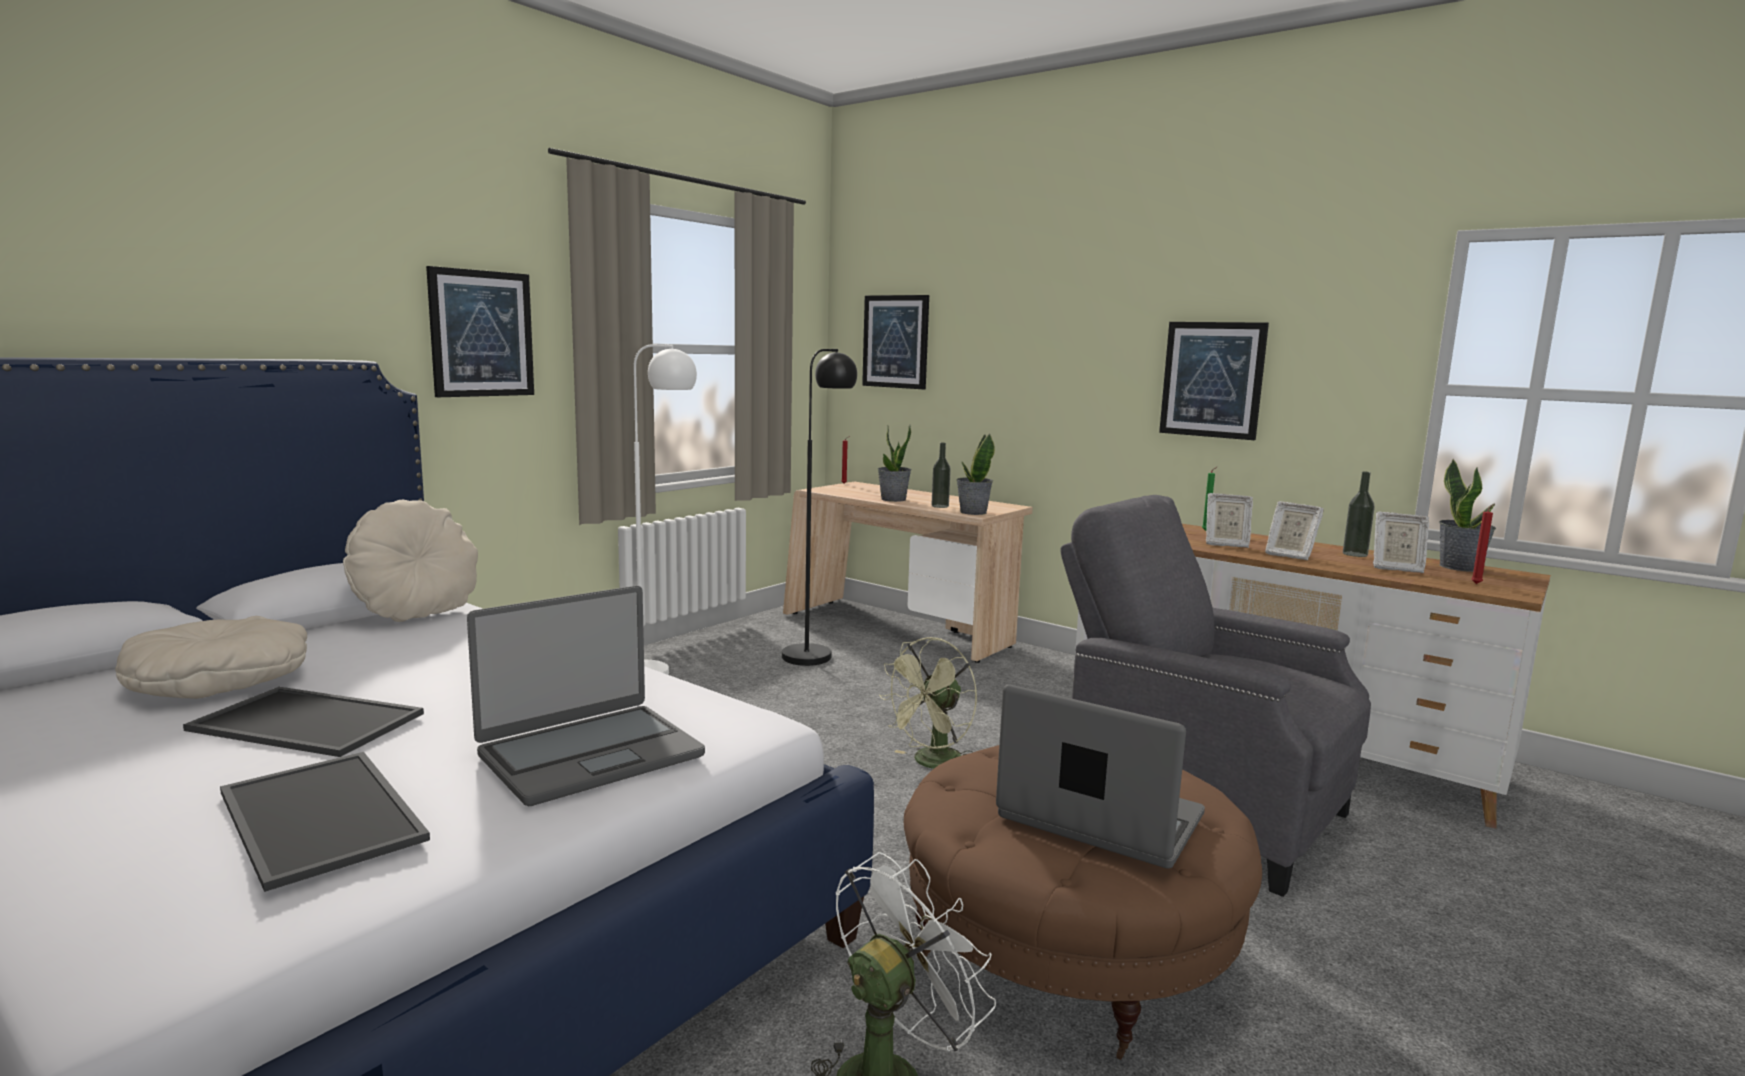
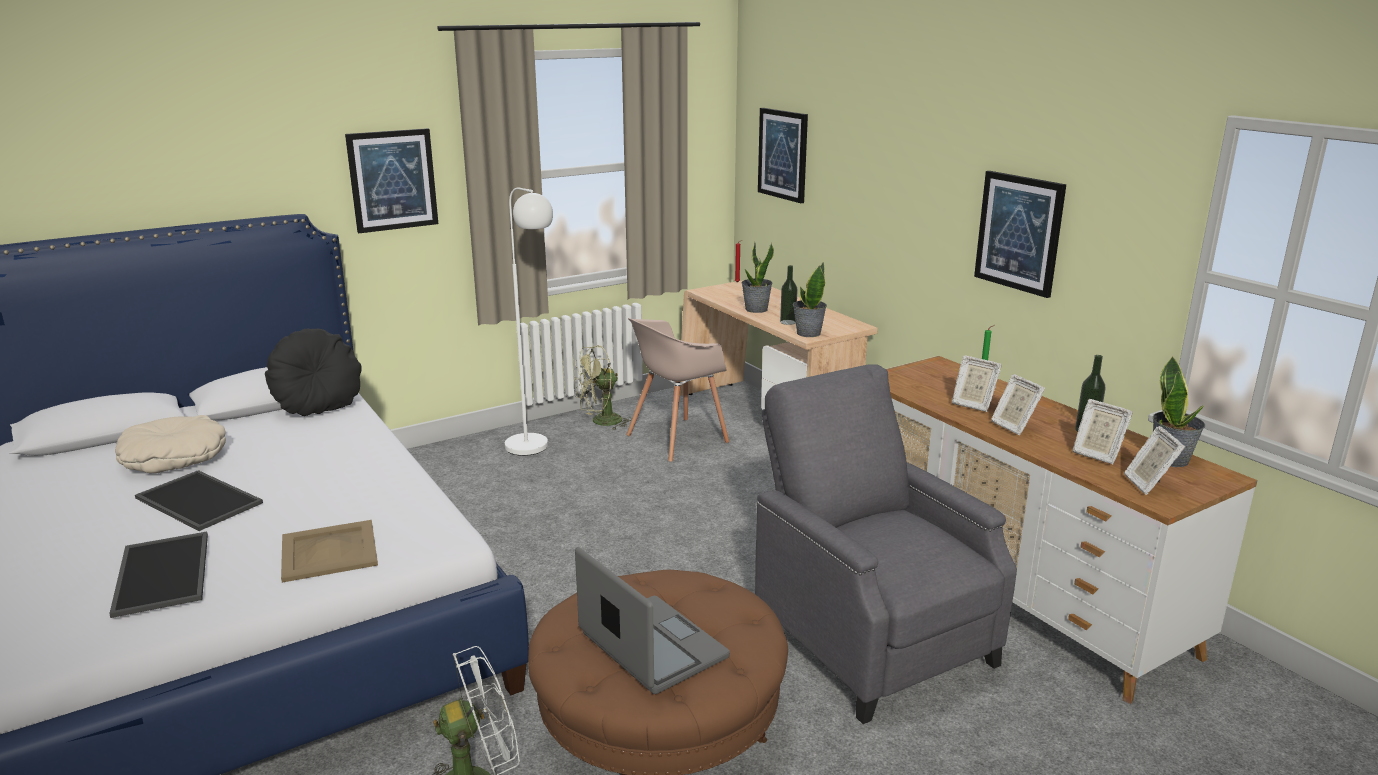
camera: 20 degrees right, 10 degrees up
(417, 615) = (319, 409): beige pillow -> black pillow
(590, 754) = (330, 550): laptop -> beige tray
(815, 653) = (676, 440): black floor lamp -> beige chair
(932, 764) = (686, 561): green fan -> green fan (601, 422)
(1477, 584) = (1148, 484): red candle -> picture frame

